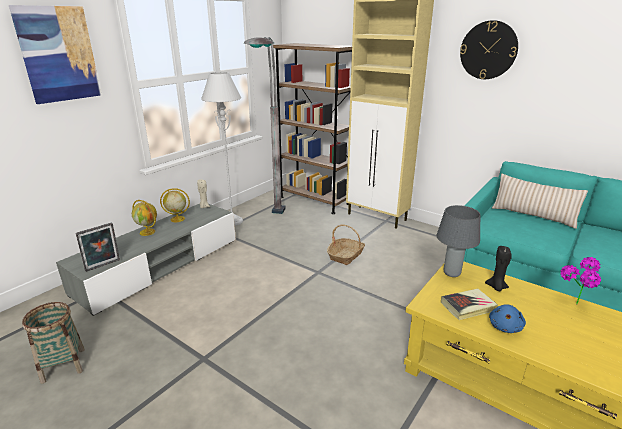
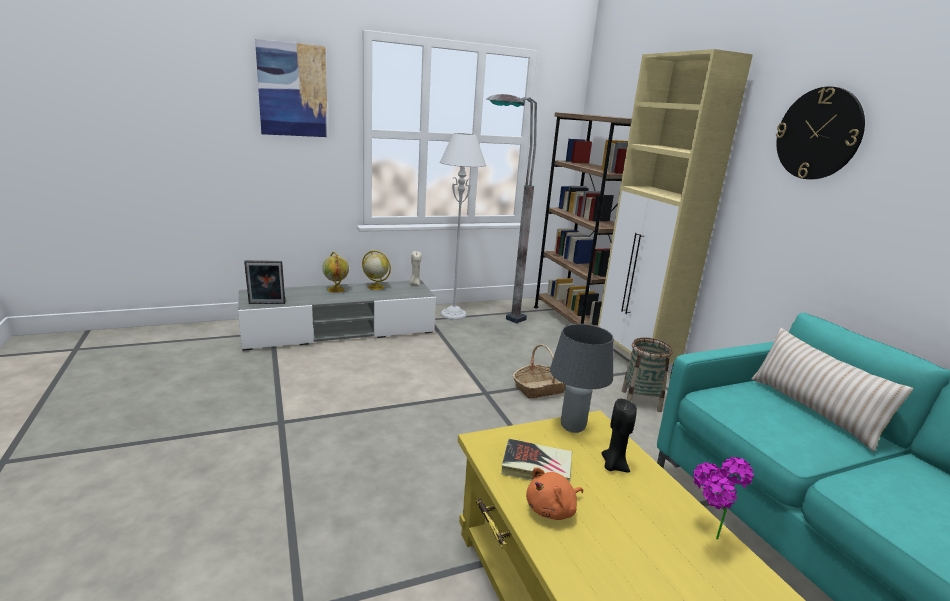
camera: 30 degrees right, 5 degrees down
(63, 365) = (180, 378): basket -> basket (641, 401)
(505, 327) = (552, 509): blue plush toy -> orange plush toy

